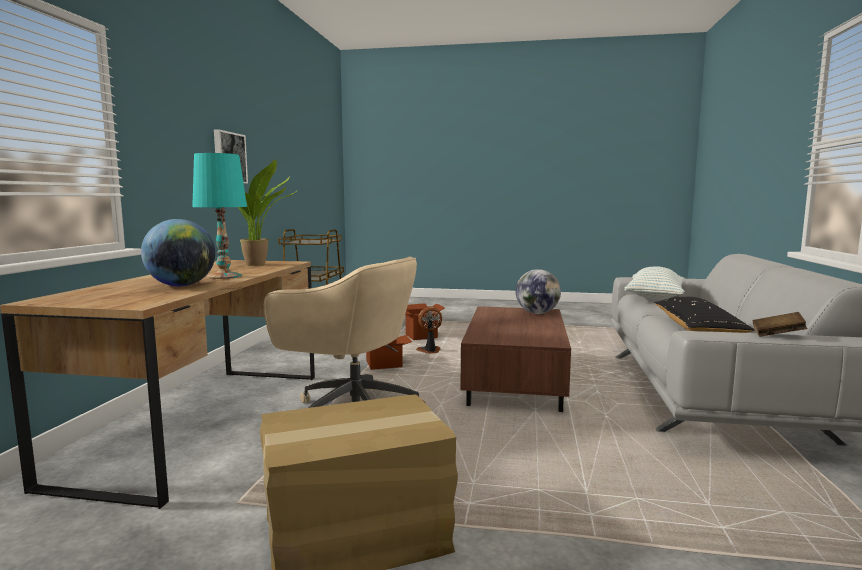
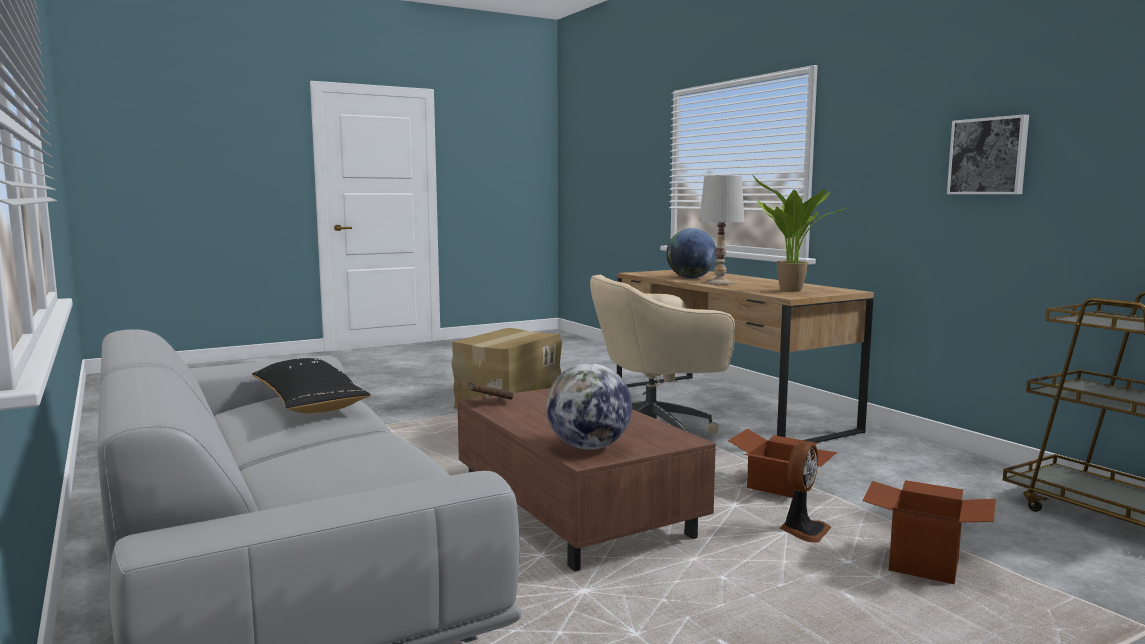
camera: 140 degrees right, 0 degrees up
(225, 276) = (719, 283): turquoise table lamp -> white table lamp
(655, 297) = (381, 473): pillow -> none
(777, 335) = (236, 365): brown book -> brown book (489, 402)

